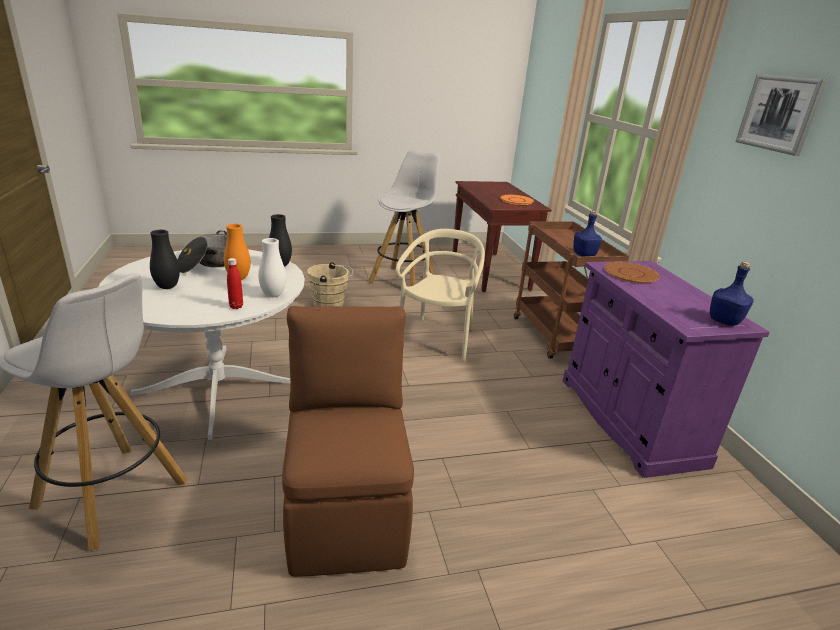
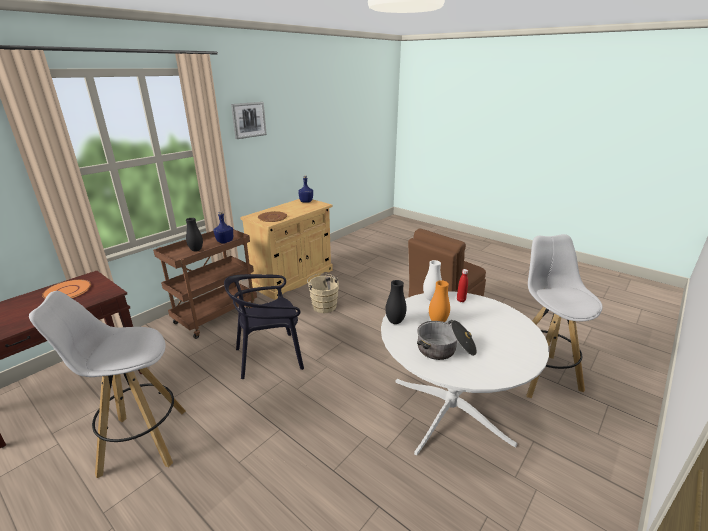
camera: 125 degrees left, 0 degrees up
(167, 287) = (493, 336): black vase -> black vase (196, 250)
(330, 303) = (260, 455): beige bucket -> beige bucket (323, 305)
(437, 339) = (270, 356): beige chair -> black chair
(629, 420) = (293, 278): purple cabinet -> beige cabinet

